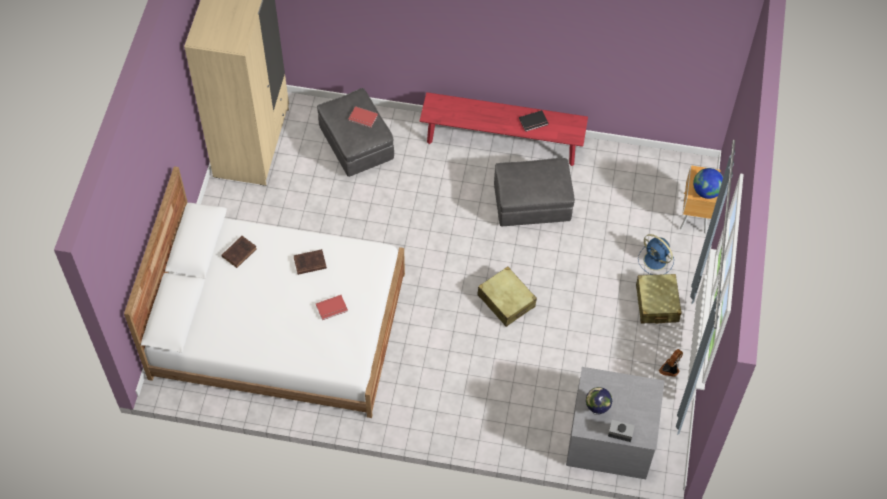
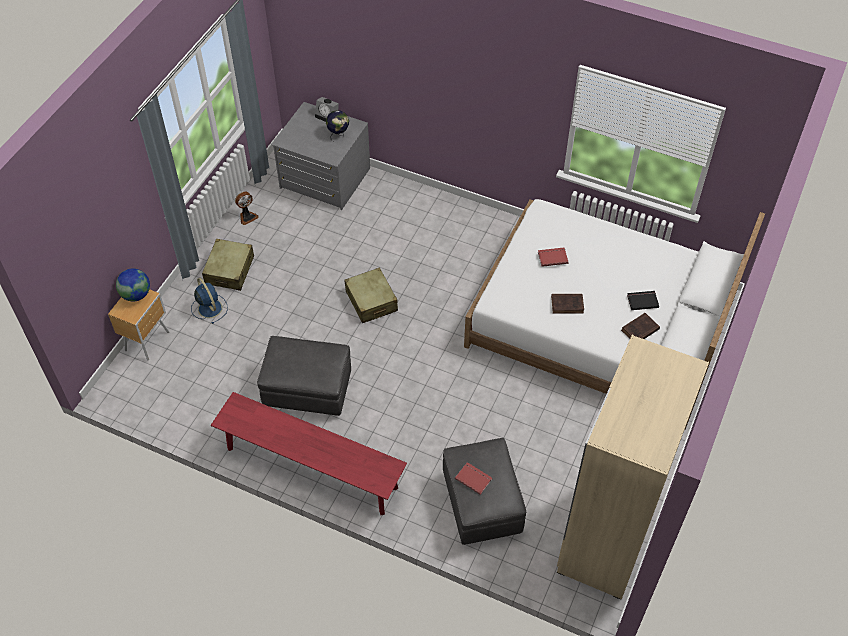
camera: 165 degrees left, 5 degrees down
(534, 122) = (275, 431): black book -> black book (642, 300)

